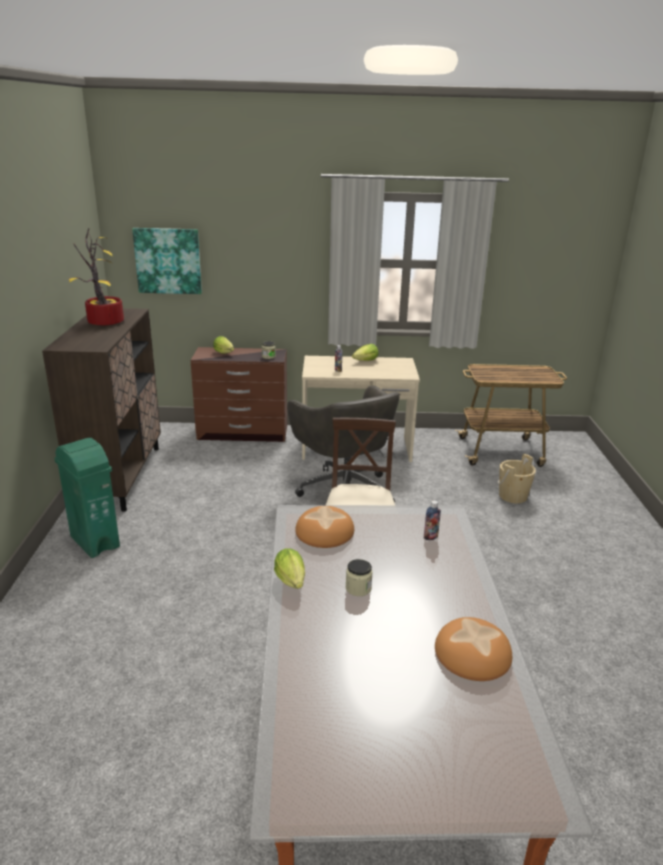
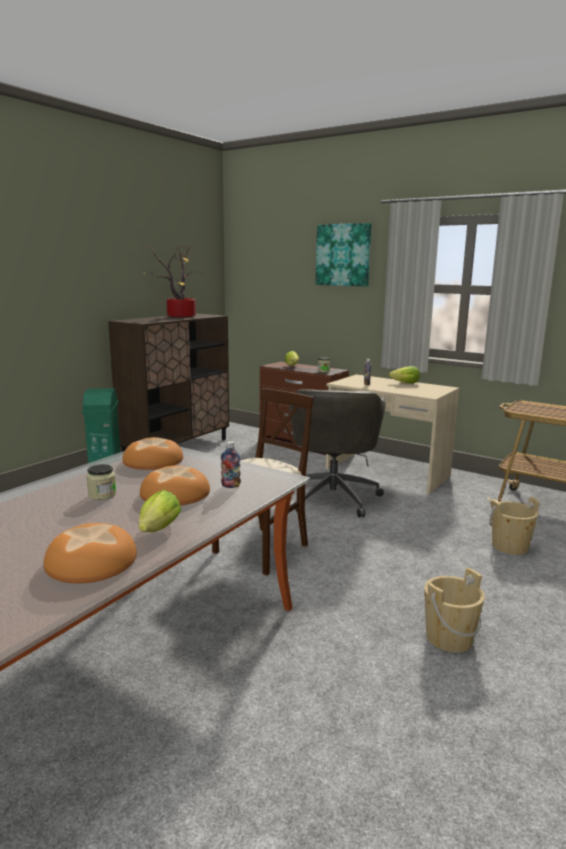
camera: 35 degrees right, 10 degrees down
(168, 261) = (265, 285): picture -> picture (343, 255)
(292, 582) = (66, 478): lettuce -> lettuce (157, 531)
(408, 563) = (174, 494): none -> bread
(556, 590) = (449, 638): none -> beige bucket

